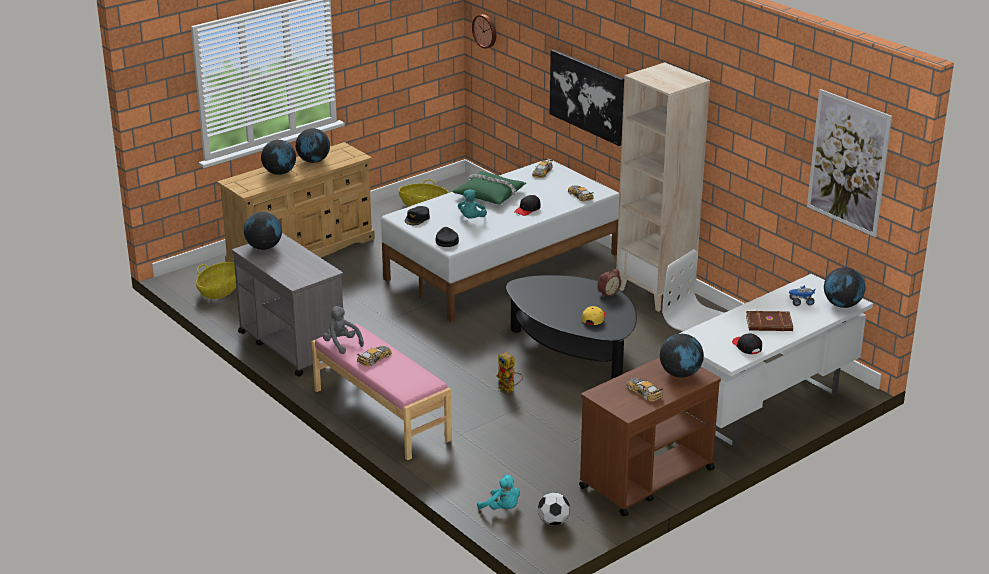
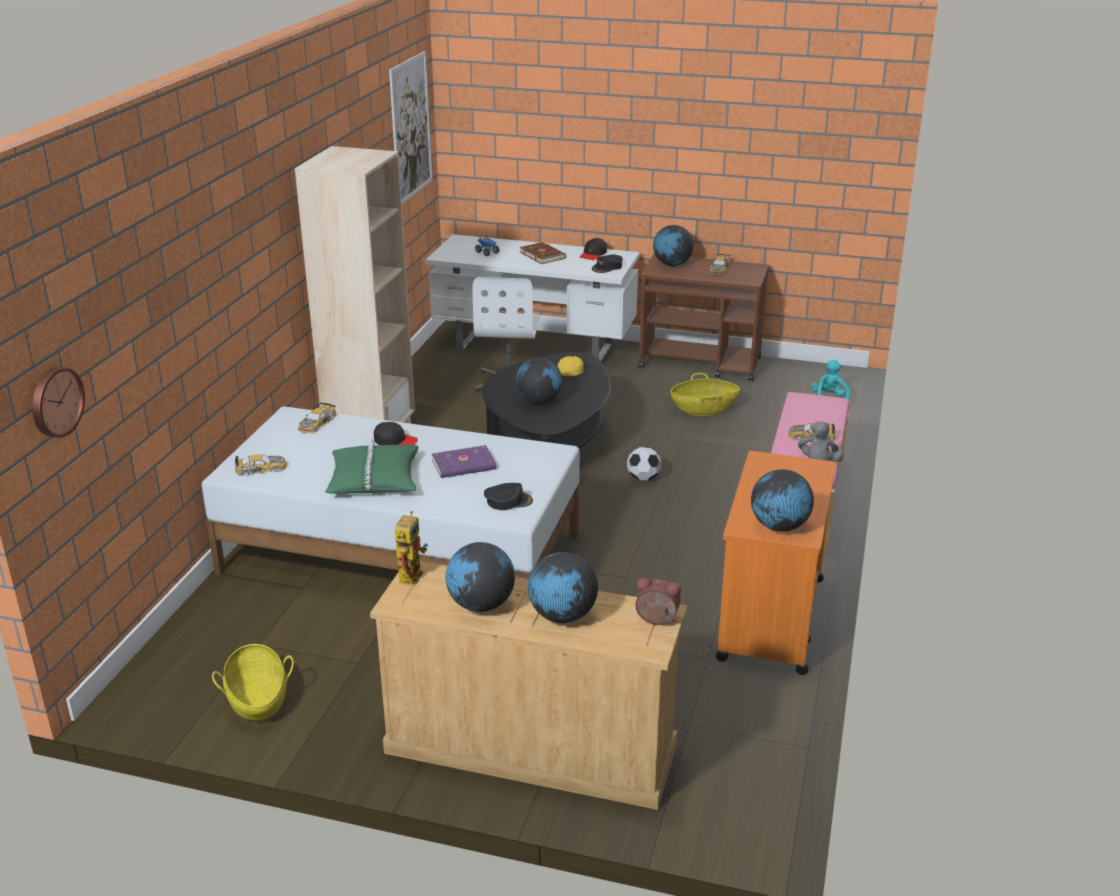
camera: 125 degrees left, 0 degrees up
(220, 290) = (735, 763): basket -> basket (704, 409)
(291, 345) = (770, 619): grey cart -> orange cart
(446, 241) = (545, 460): black cap -> black cap (607, 267)
(472, 219) = (464, 465): turquoise plush toy -> purple book
(509, 389) = (662, 455): toy robot -> toy robot (410, 573)
(553, 522) = (809, 378): football -> football (643, 478)
(587, 96) = (220, 324): picture -> none
(607, 293) = (505, 381): alarm clock -> alarm clock (656, 620)
(842, 305) = (471, 241): globe -> globe (539, 402)

